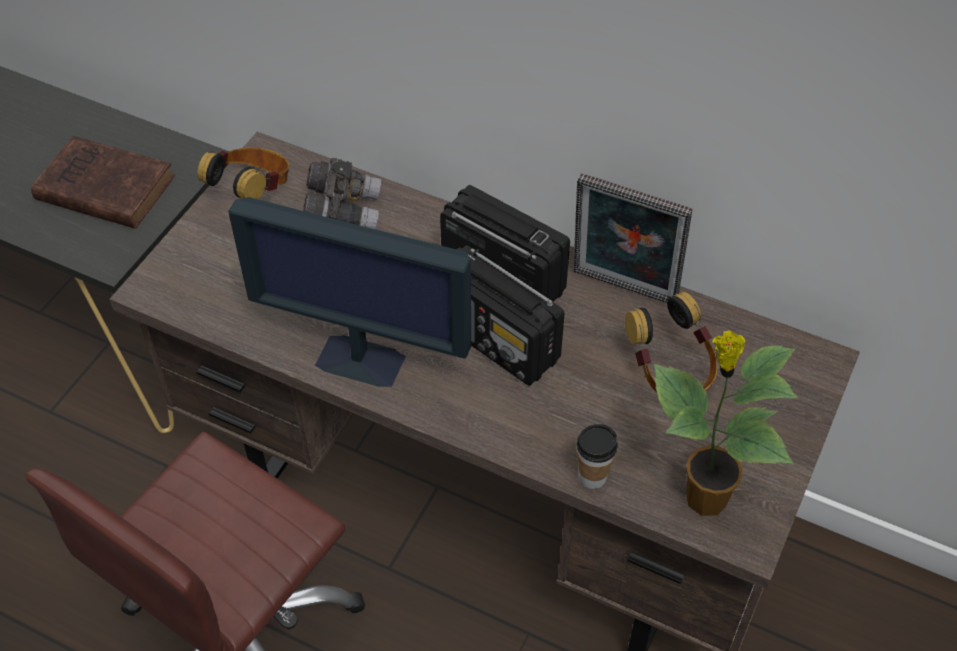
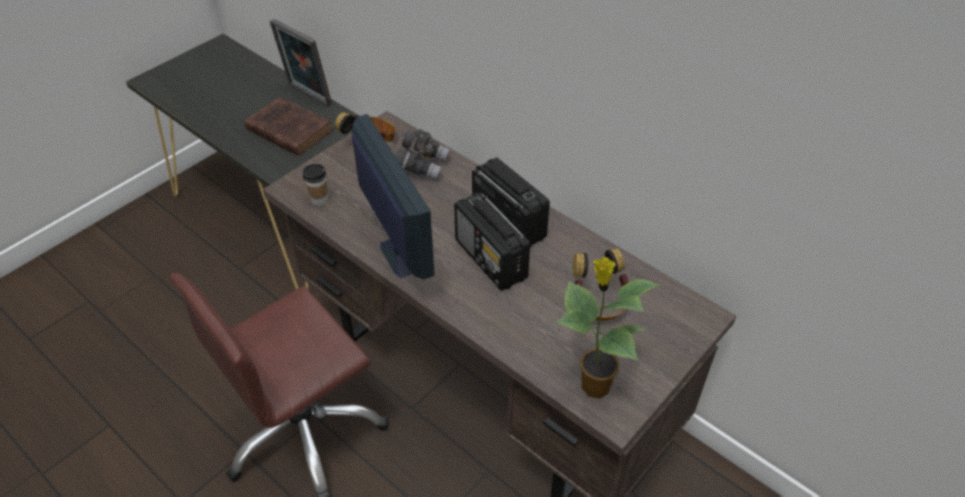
camera: 15 degrees right, 5 degrees down
(362, 361) = (401, 255): monitor -> monitor turned 150 degrees counterclockwise
(592, 476) = (523, 355): cup -> cup (319, 200)
(622, 290) = (584, 245): picture frame -> picture frame (307, 96)

